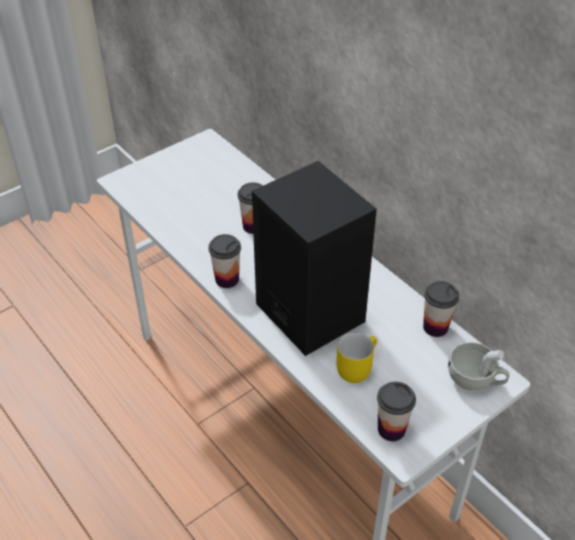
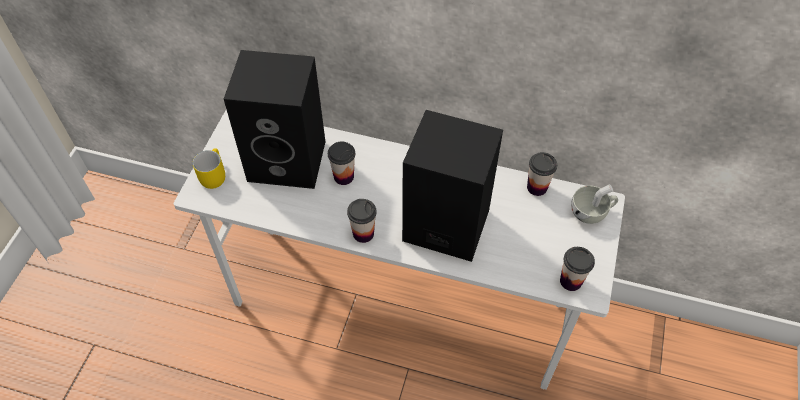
camera: 35 degrees left, 10 degrees up
(219, 191) = (289, 160): none -> black speaker
(355, 366) = (510, 249): yellow mug -> yellow mug (212, 175)

